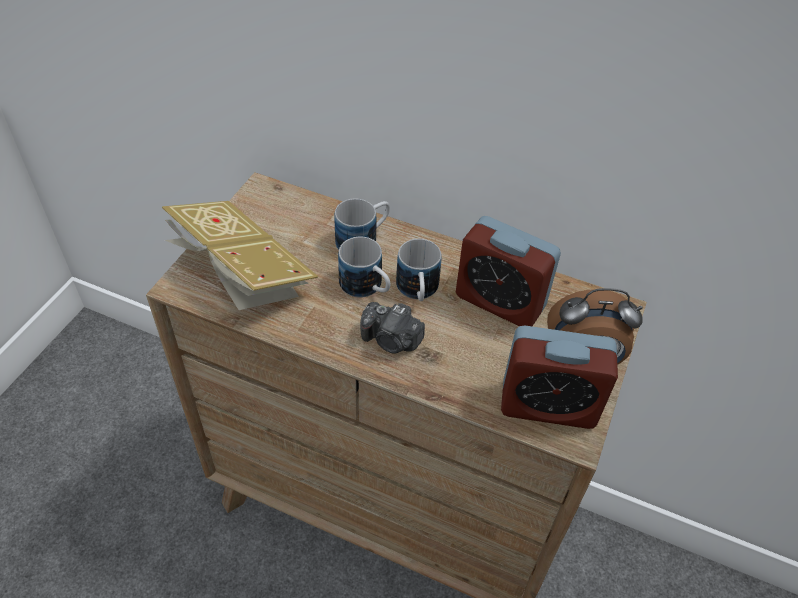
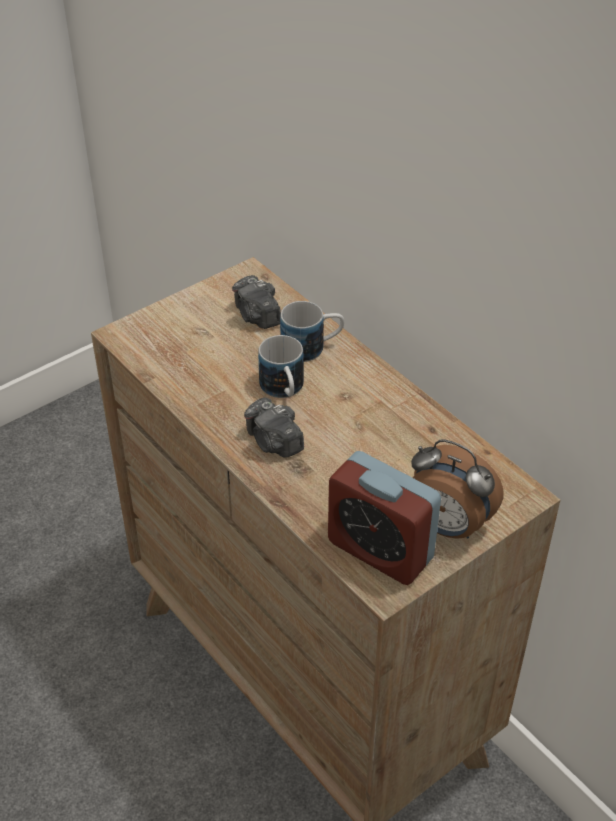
camera: 30 degrees right, 5 degrees down
(240, 275) = (179, 343): book -> none
(295, 226) = (257, 316): none -> camera
(418, 292) = (329, 410): mug -> none
(500, 301) = (403, 445): alarm clock -> none

